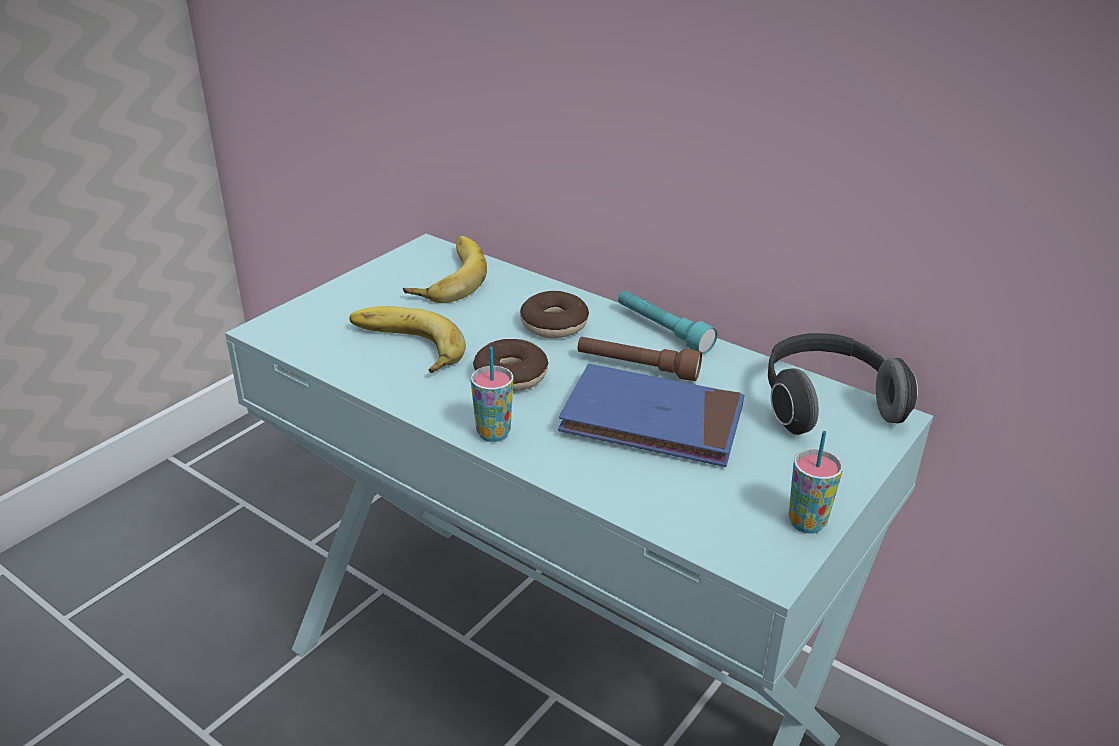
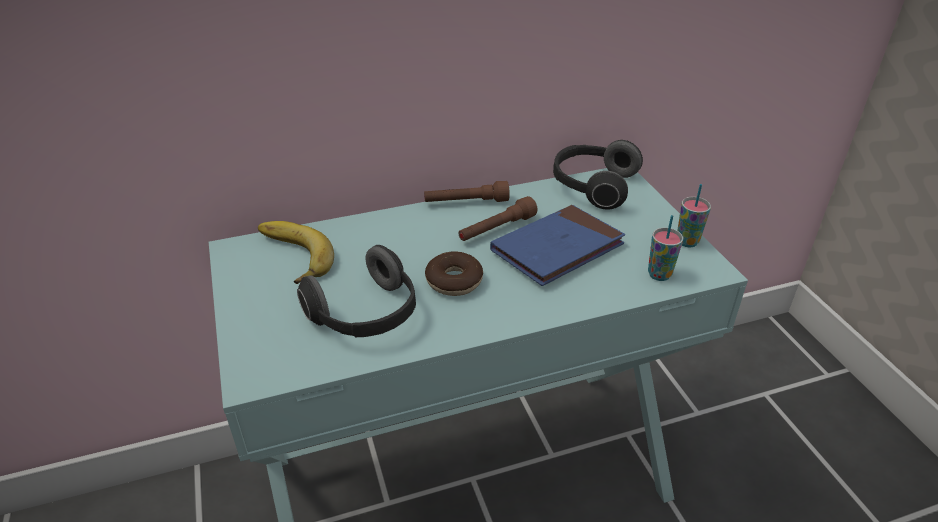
camera: 55 degrees left, 5 degrees up
(403, 348) = (366, 316): banana -> headphones
(493, 433) = (513, 315): cup -> cup (659, 275)
(554, 324) = (412, 238): donut -> none
(662, 330) = (466, 202): turquoise flashlight -> brown flashlight

